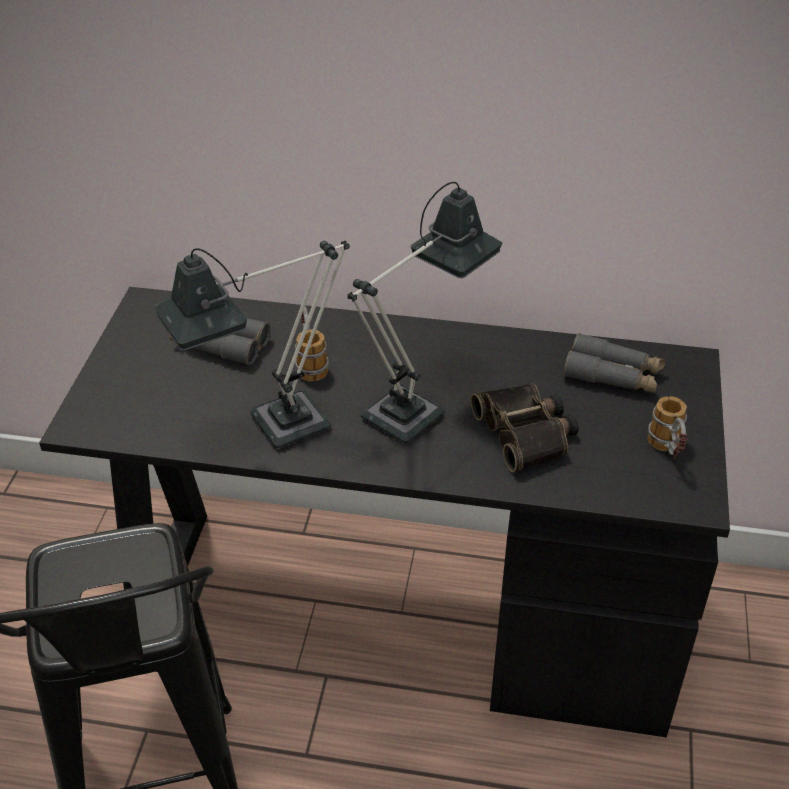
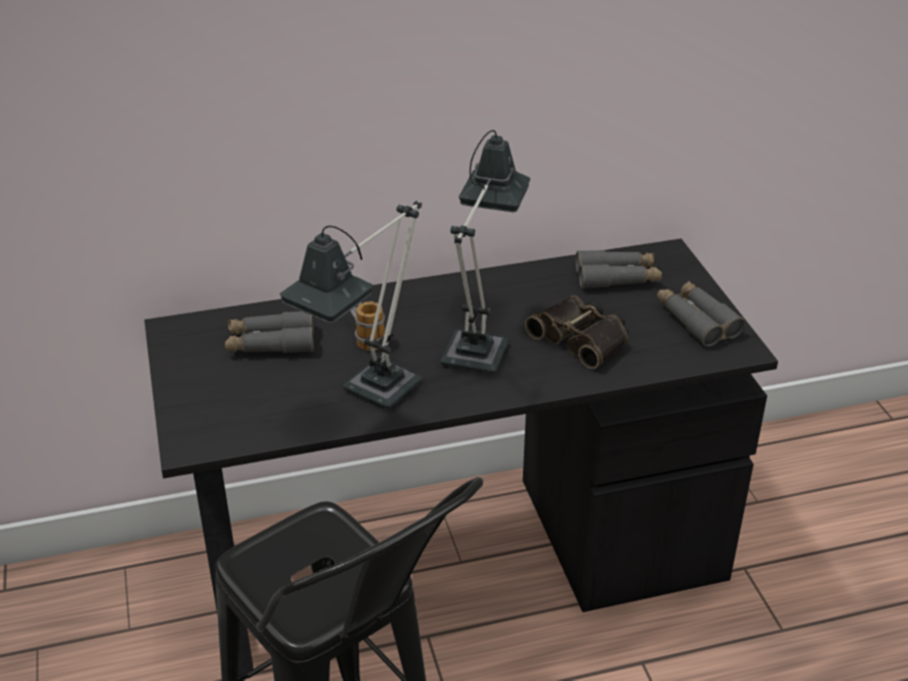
camera: 25 degrees left, 5 degrees down
(667, 451) = (696, 320): mug -> grey binoculars

